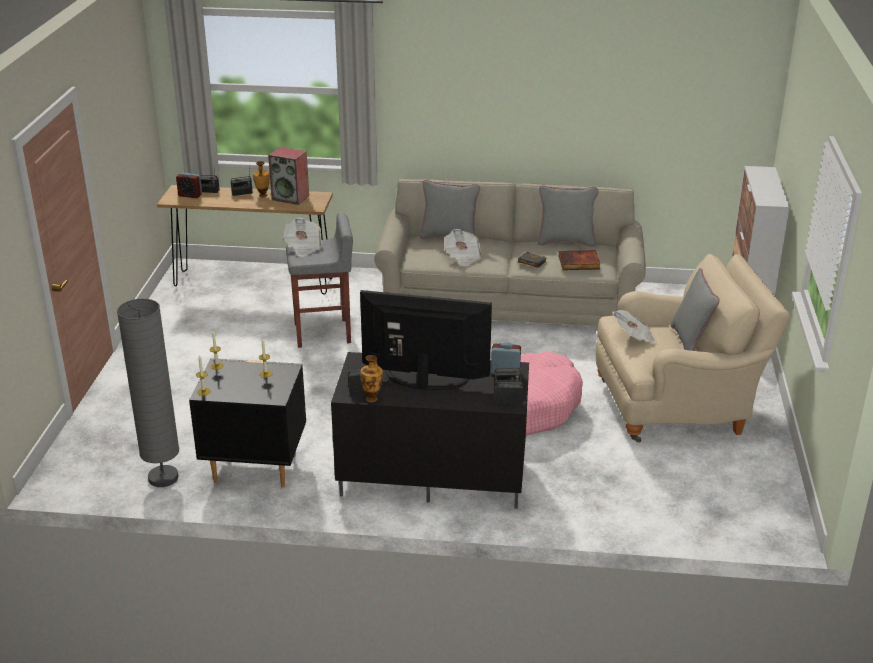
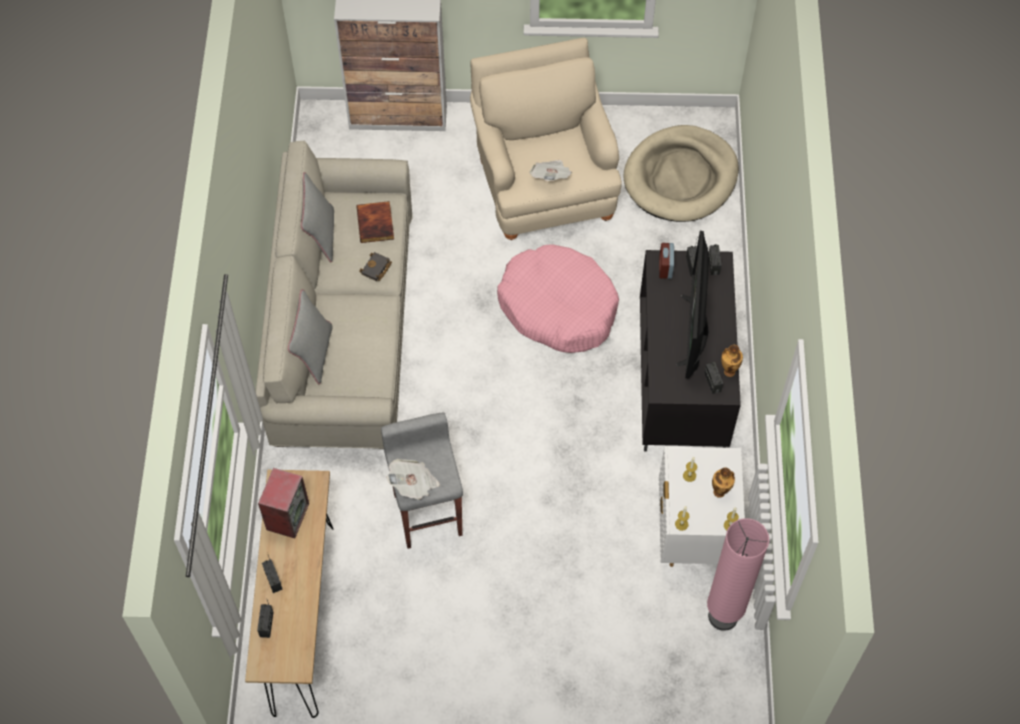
camera: 95 degrees left, 30 degrees up
(163, 478) = (723, 616): grey floor lamp -> pink floor lamp
(190, 195) = (282, 645): alarm clock -> none
(255, 468) = (693, 534): black nightstand -> white nightstand
(263, 195) = (281, 551): vase -> vase (720, 492)
(463, 257) = (367, 336): newspaper -> none
(690, 341) = (547, 135): grey pillow -> none
(701, 498) = (680, 177): none -> beige dog bed

